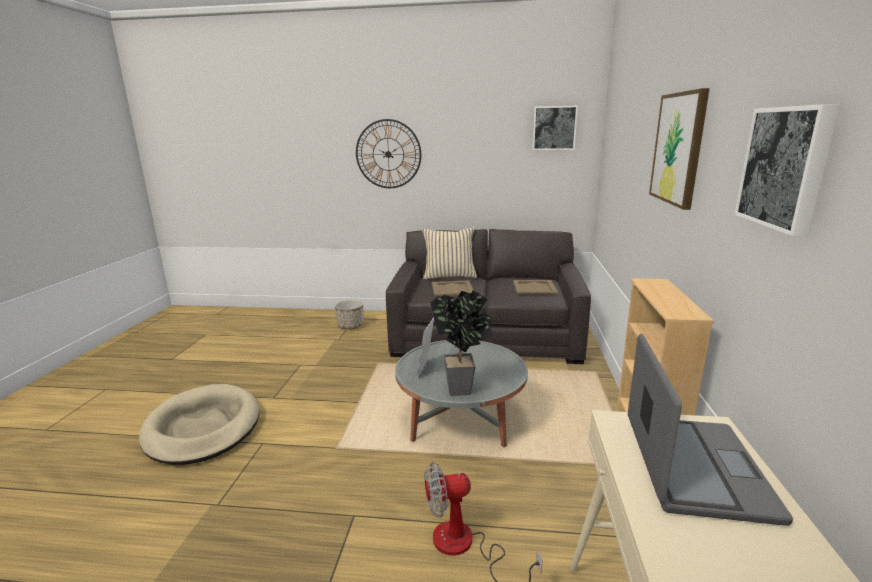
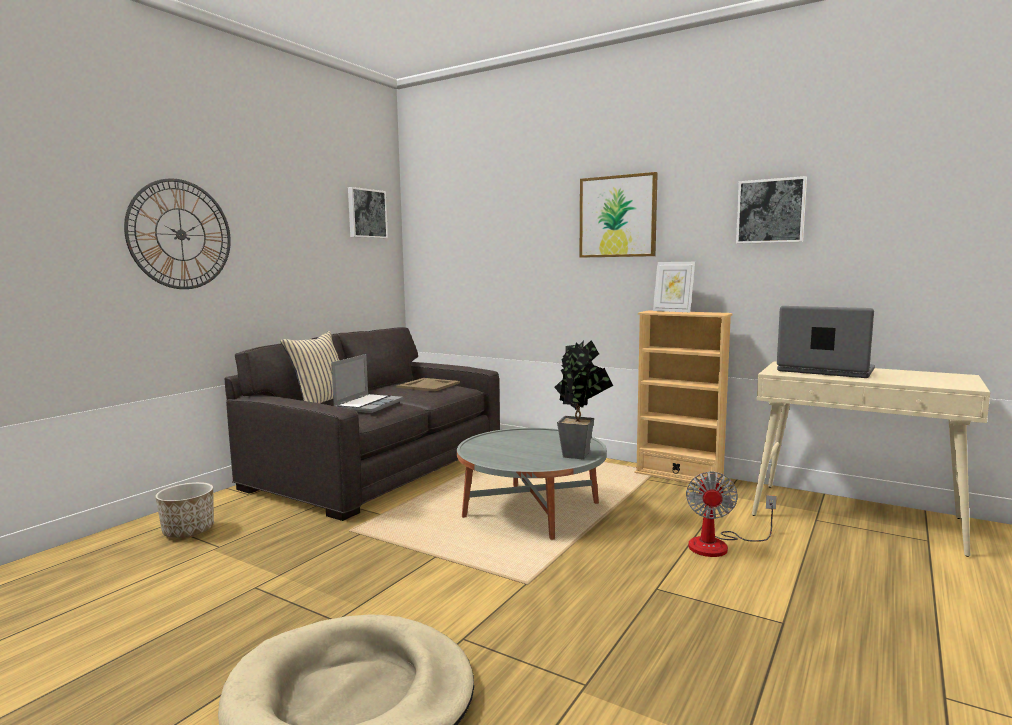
camera: 65 degrees left, 10 degrees down
(426, 369) = (517, 459): picture frame -> picture frame (672, 311)
(452, 288) = (368, 405): beige tray -> laptop

